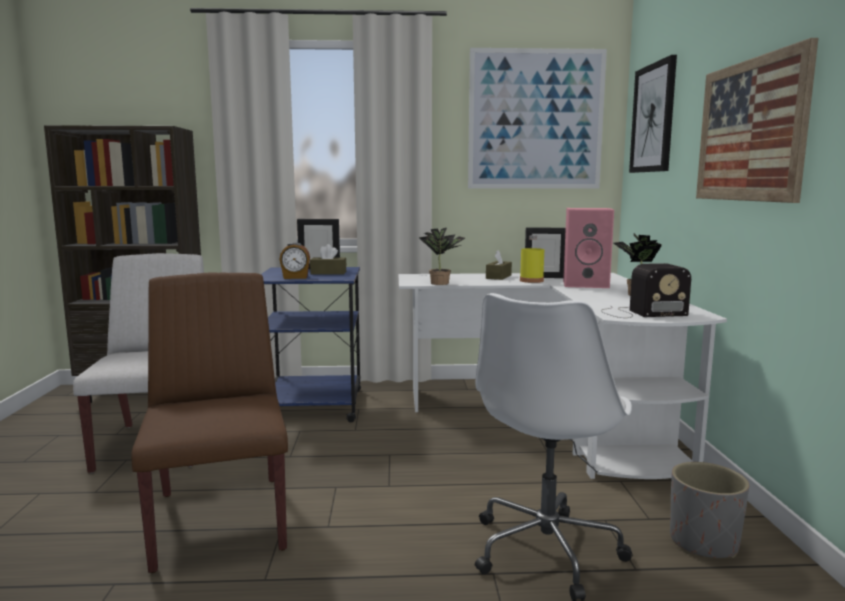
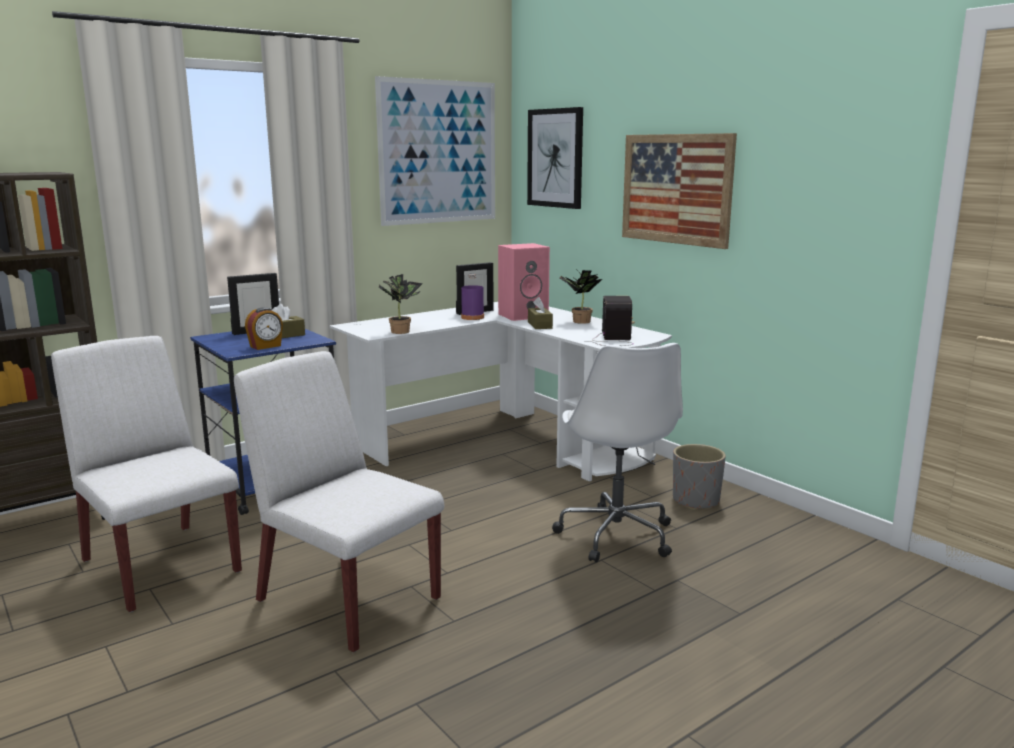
camera: 35 degrees left, 5 degrees up
(220, 519) = (346, 599): brown chair -> white chair
(498, 277) = (435, 316): brown tissue box -> brown tissue box (539, 325)
(531, 281) = (472, 317): yellow bottle -> purple bottle
(639, 313) = (613, 339): radio -> radio turned 45 degrees counterclockwise

